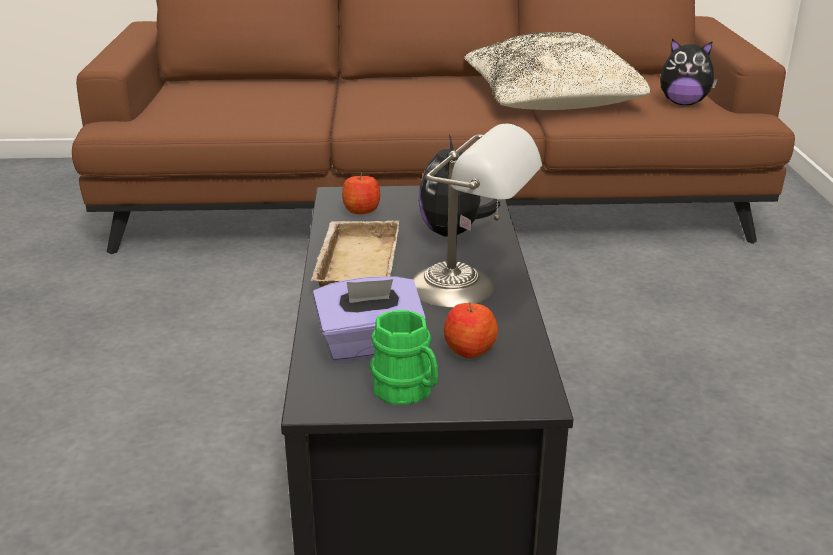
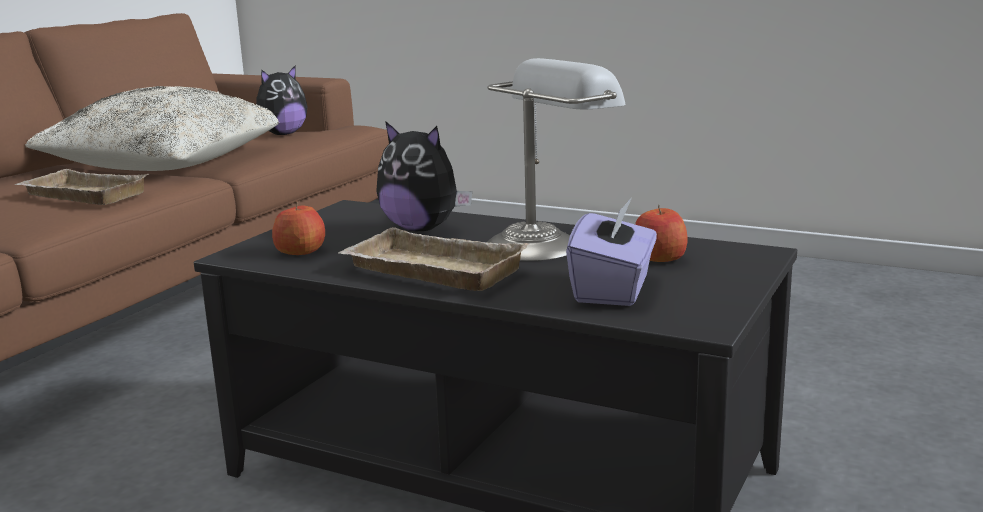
camera: 60 degrees left, 10 degrees down
(407, 392) = (715, 289): green mug -> none
(432, 109) = (80, 196): none -> beige tray

